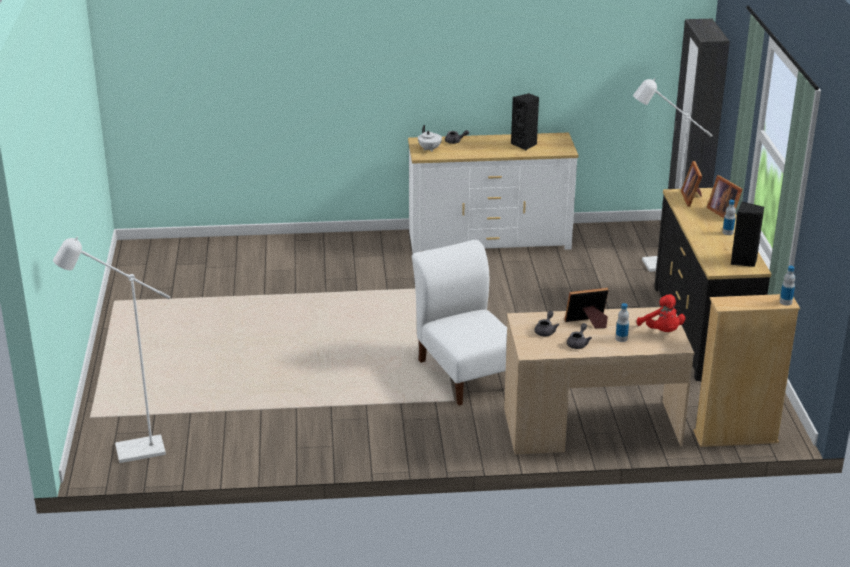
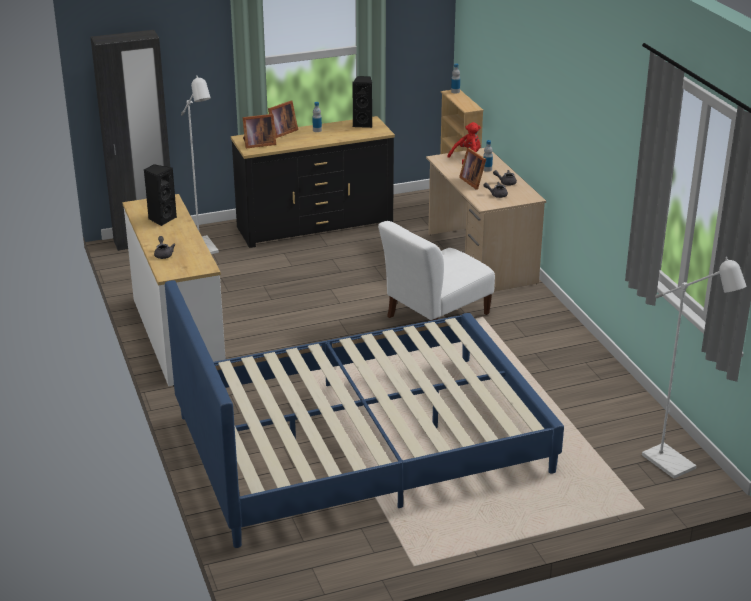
camera: 105 degrees left, 0 degrees up
(276, 302) = (361, 444): none -> blue bed
(429, 149) = (188, 265): white teapot -> none

